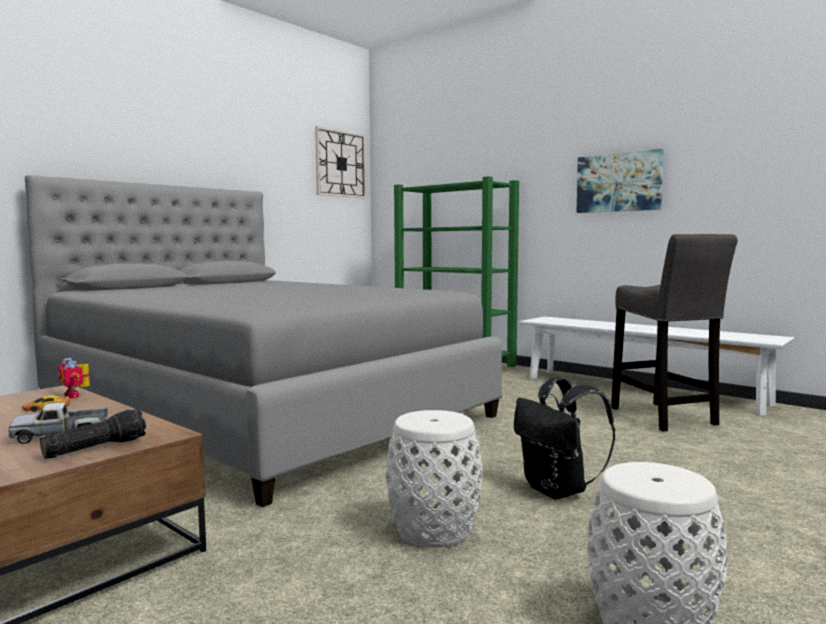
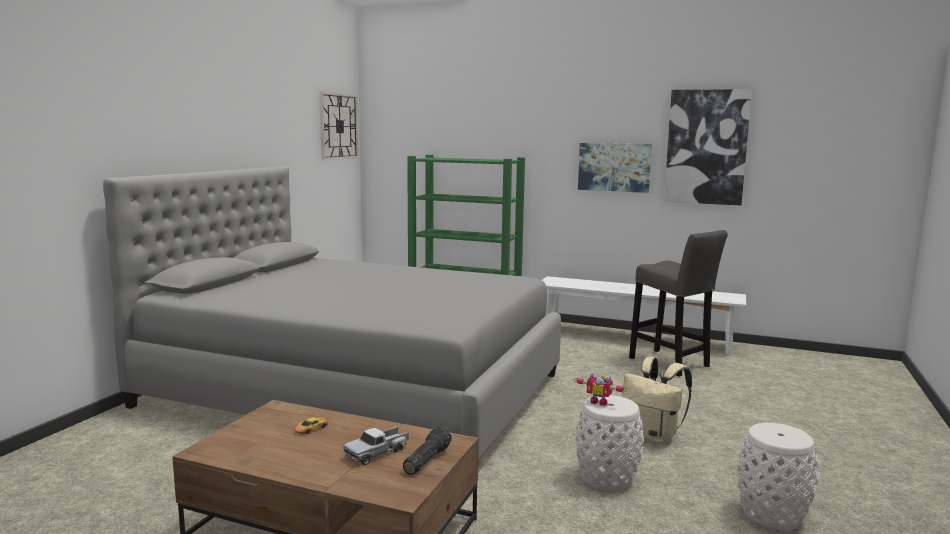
camera: 20 degrees left, 5 degrees up
(76, 395) = (306, 412): toy robot -> toy robot (599, 402)
(558, 491) = (654, 436): black backpack -> beige backpack
(734, 144) = (706, 147): none -> picture

